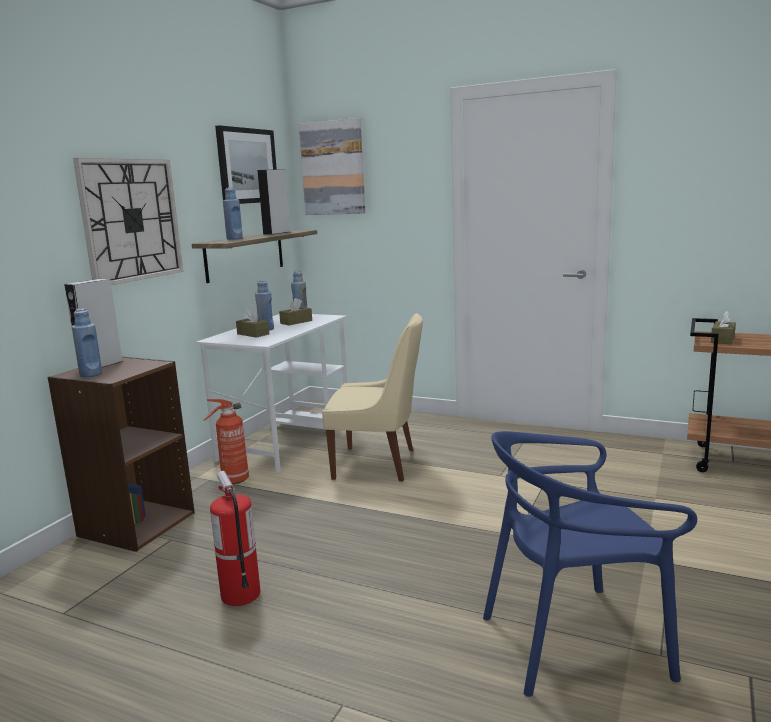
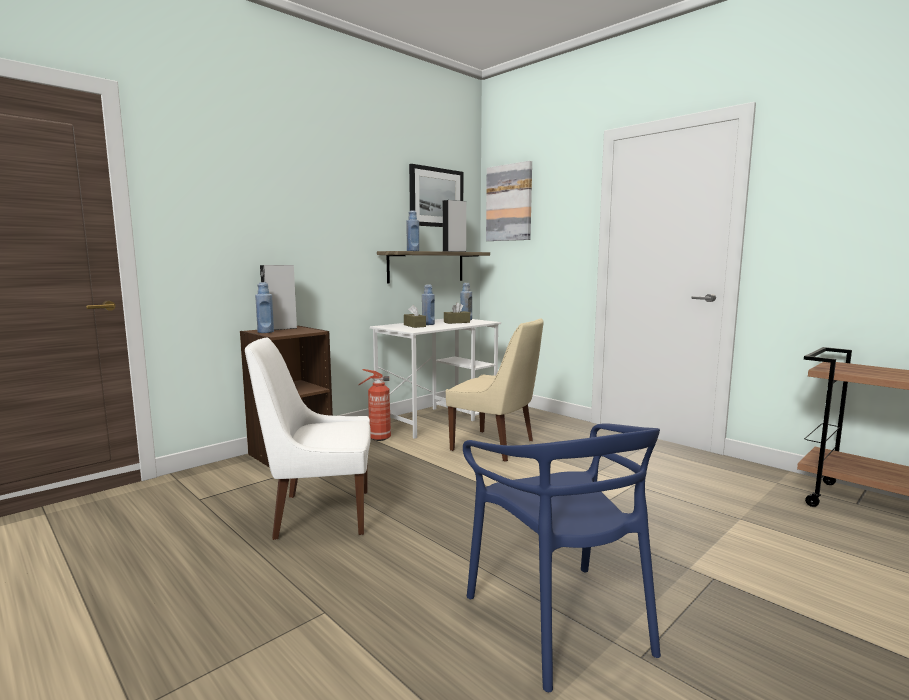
camera: 20 degrees right, 5 degrees down
(131, 220) = (325, 227): wall clock -> none
(240, 594) = (318, 514): fire extinguisher -> white chair
(574, 641) = (560, 620): blue chair -> blue chair turned 120 degrees counterclockwise
(722, 340) = (847, 369): brown tissue box -> none

